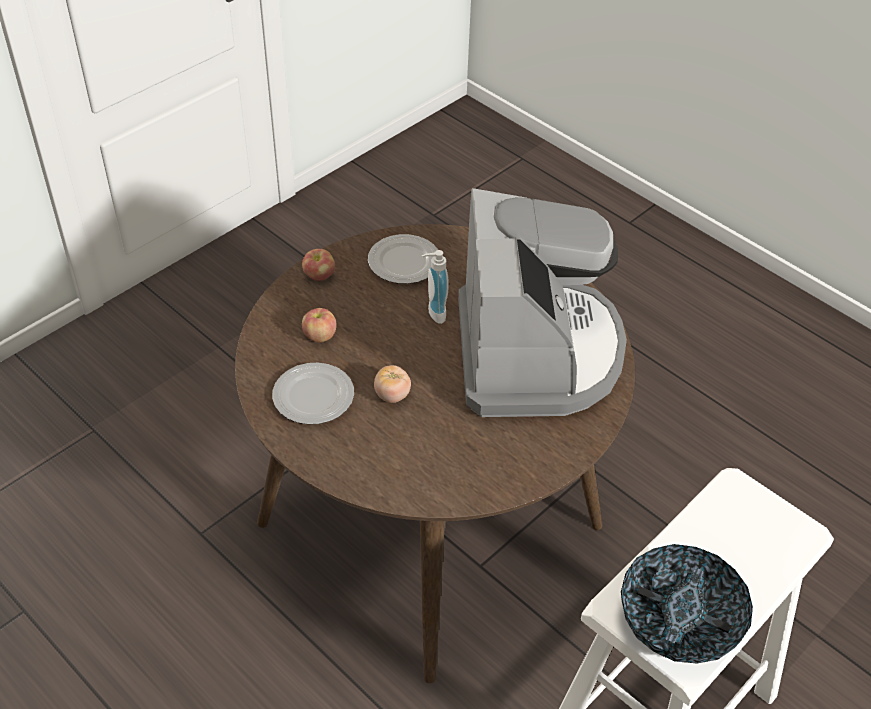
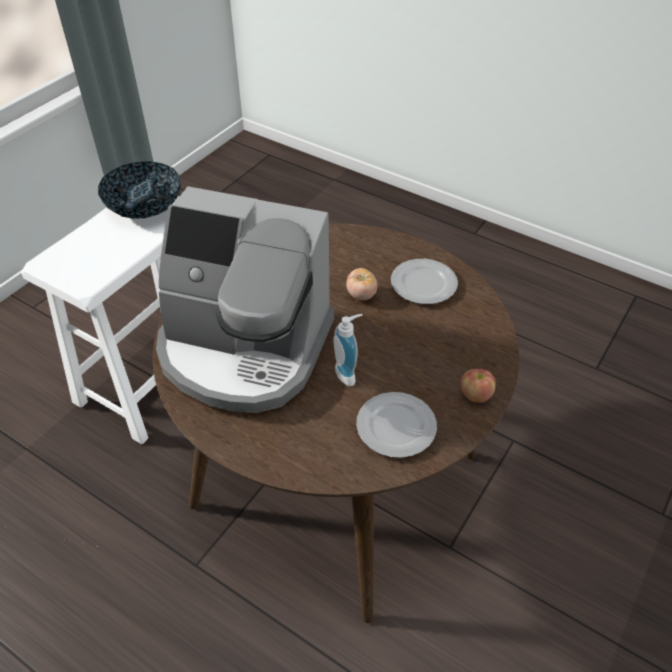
camera: 170 degrees right, 0 degrees up
(319, 336) = (444, 334): apple -> none
(536, 353) = (244, 349): coffee machine -> coffee machine turned 60 degrees counterclockwise

